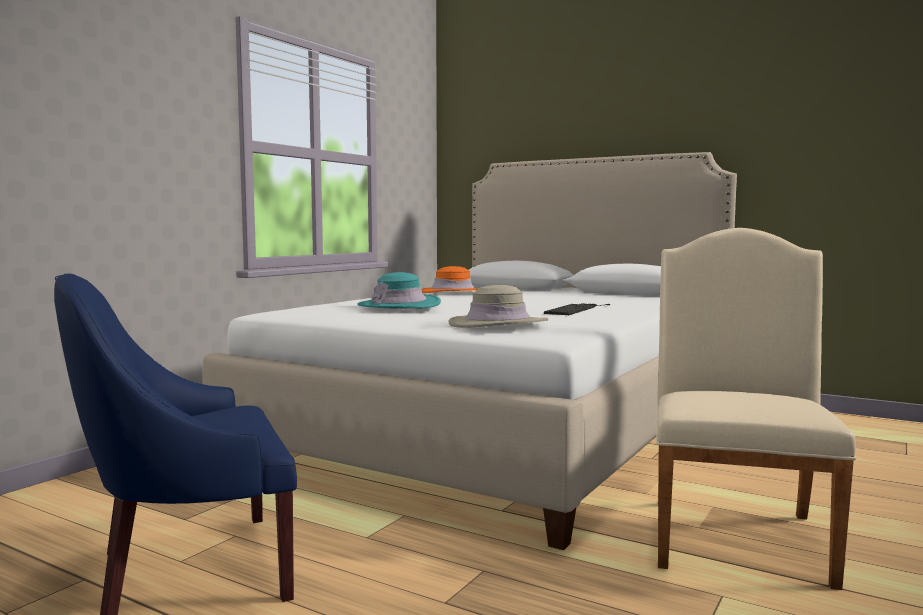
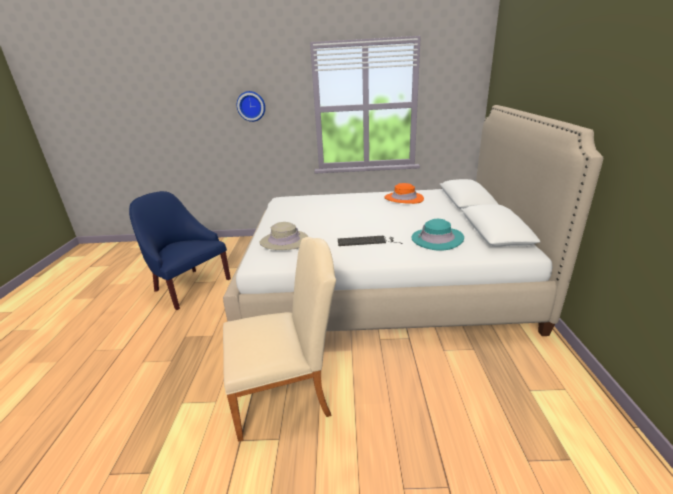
camera: 60 degrees right, 20 degrees up
(120, 114) = (251, 106): none -> wall clock
(399, 305) = (320, 209): turquoise hat -> turquoise hat (437, 239)

